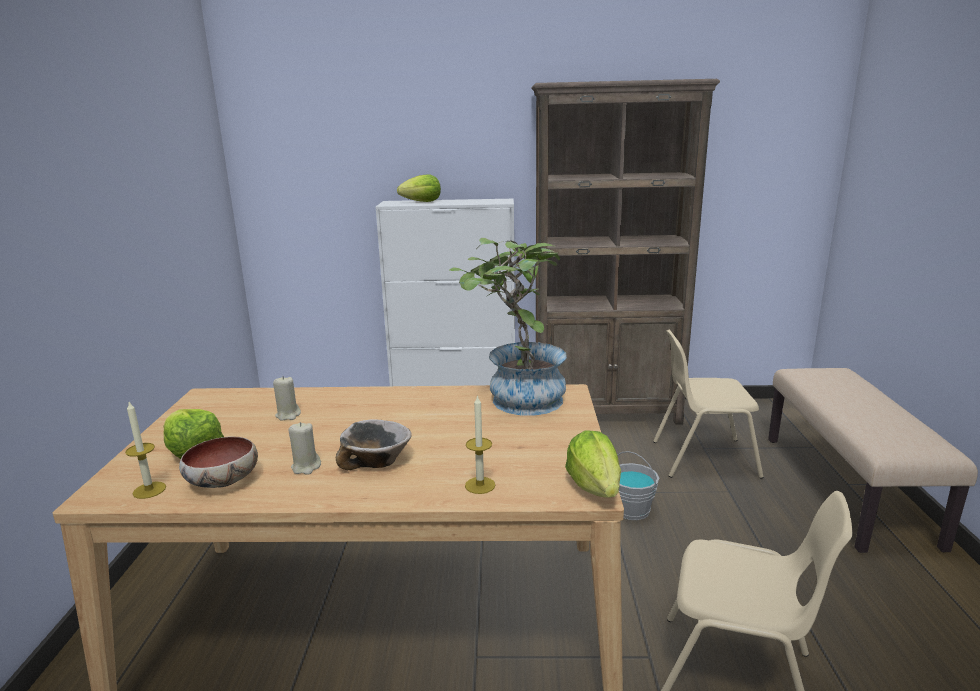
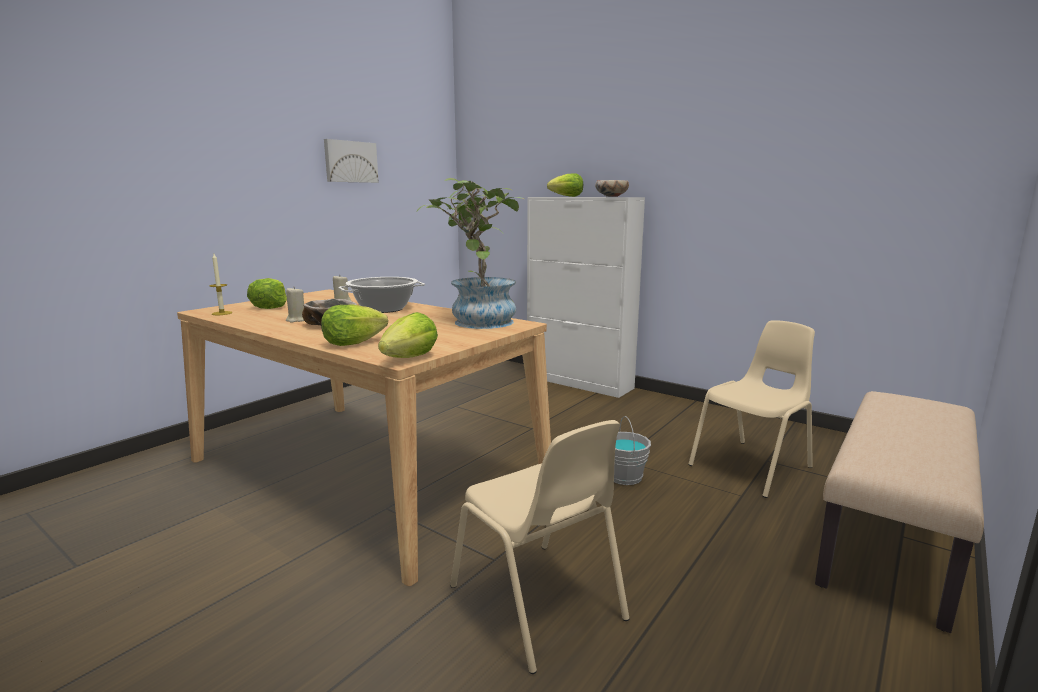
camera: 35 degrees right, 5 degrees down
(131, 182) = (350, 161): none -> picture
(222, 482) = (252, 317): bowl -> bowl (611, 196)
(368, 410) = (383, 309): none -> cooking pot
(480, 485) = (353, 343): candle -> lettuce
(607, 412) = (706, 413): brown bookcase -> none
(702, 458) = (753, 466): beige chair -> beige chair turned 105 degrees clockwise

